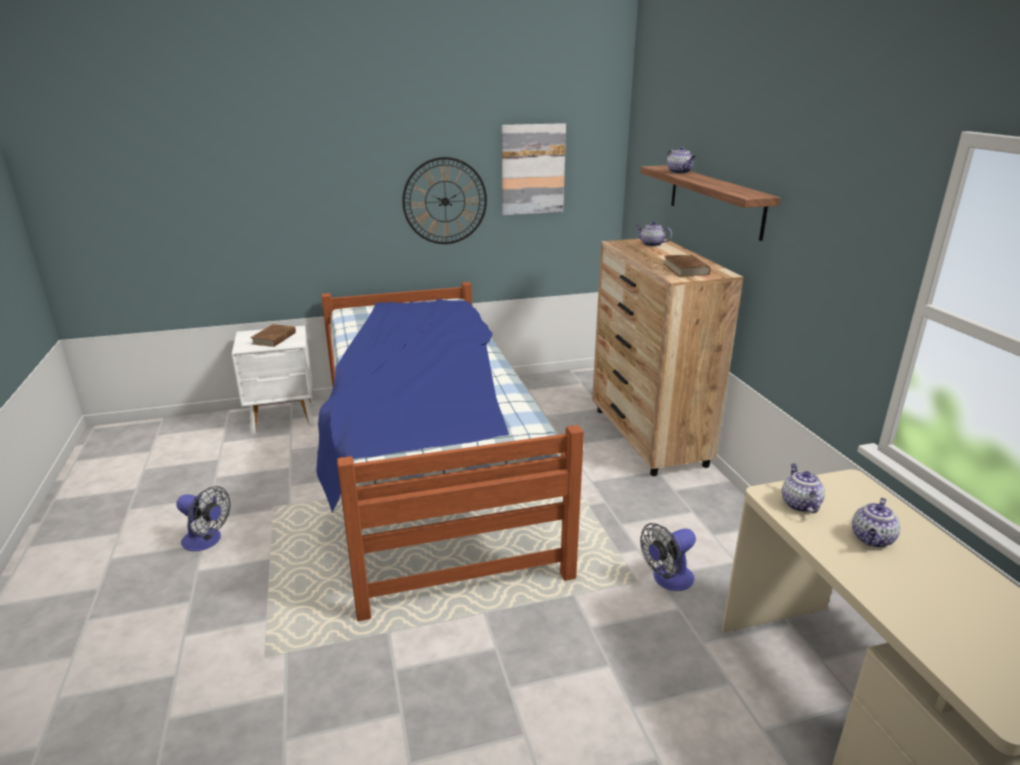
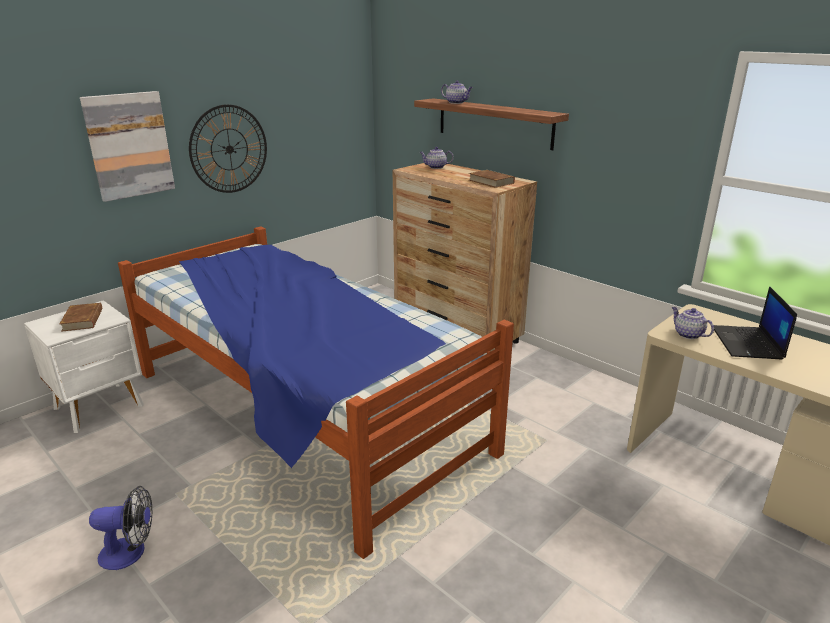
camera: 30 degrees left, 0 degrees up
(532, 169) = (302, 111): picture -> picture (129, 145)
(667, 580) = (564, 431): fan -> none
(872, 539) = (747, 343): teapot -> laptop

